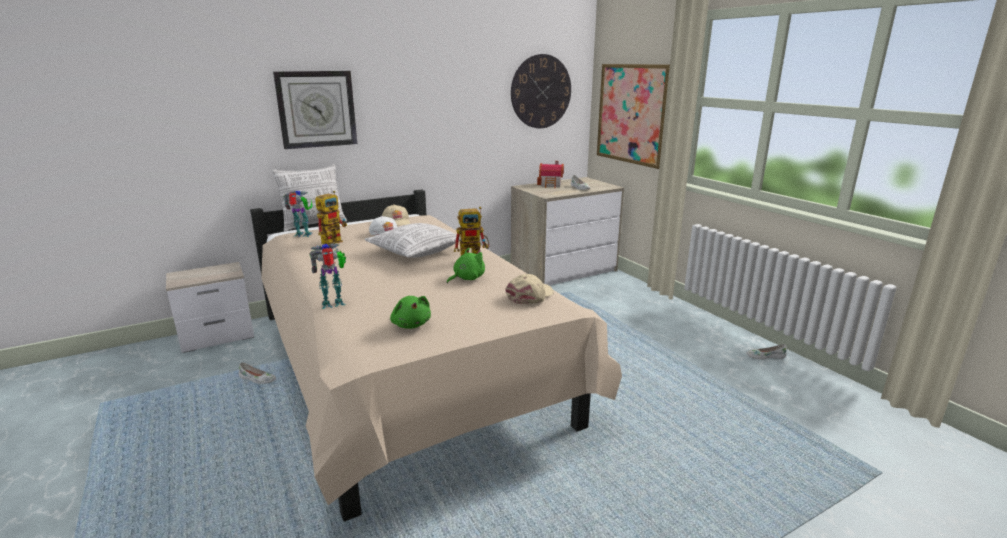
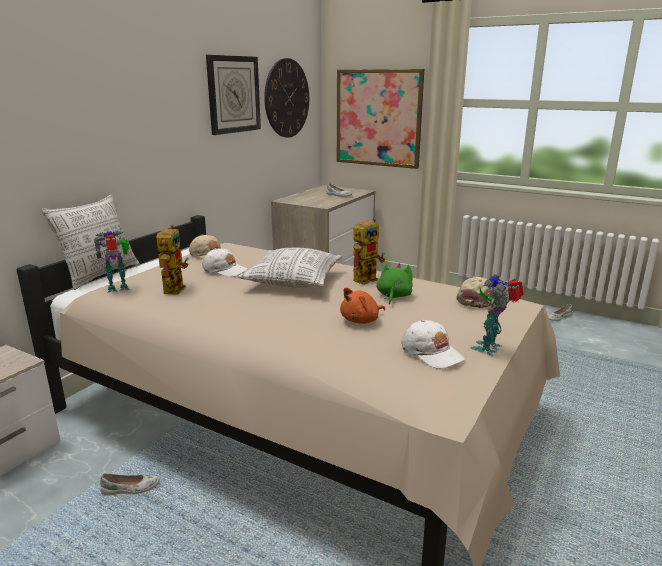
camera: 30 degrees left, 0 degrees up
(316, 109) = (85, 124): wall clock -> wall clock (233, 94)
(334, 304) = (313, 354): toy robot -> toy robot (490, 348)
(408, 290) = (361, 320): none -> orange plush toy
(411, 324) = (431, 352): green plush toy -> white cap
(551, 185) = (308, 195): toy house -> none

